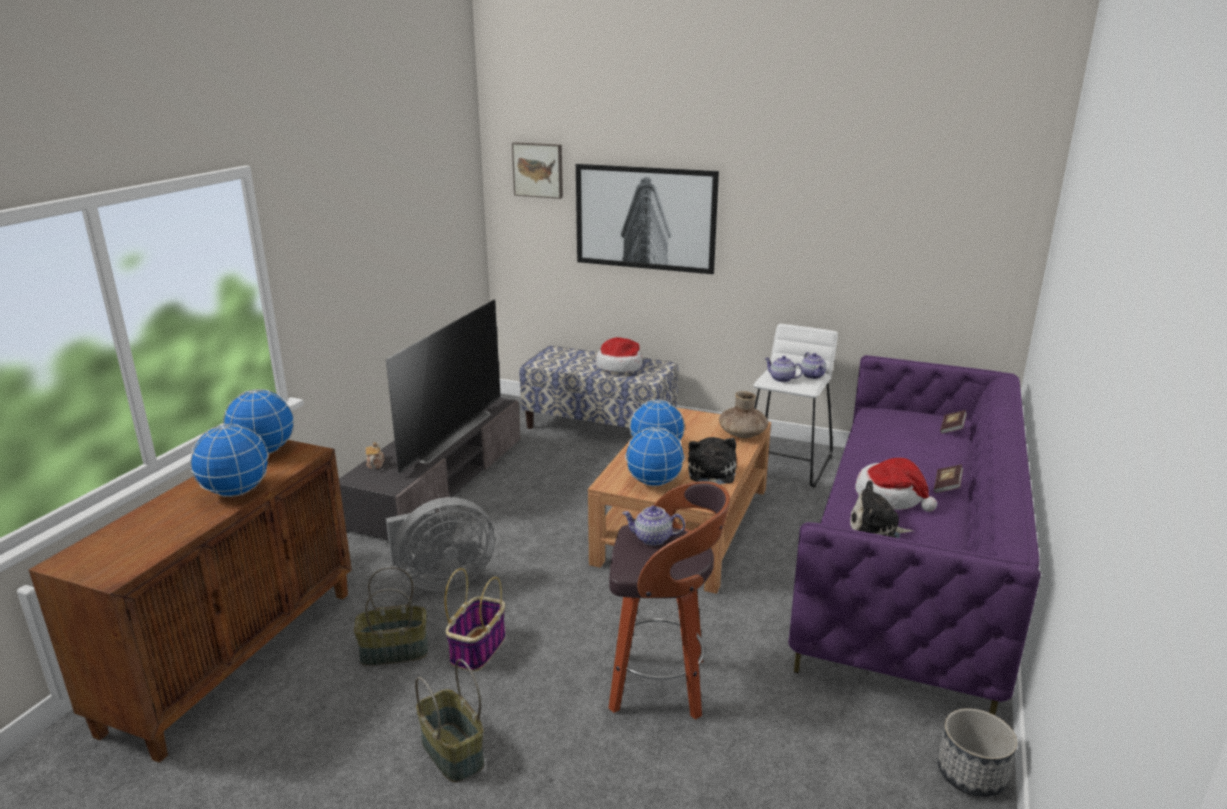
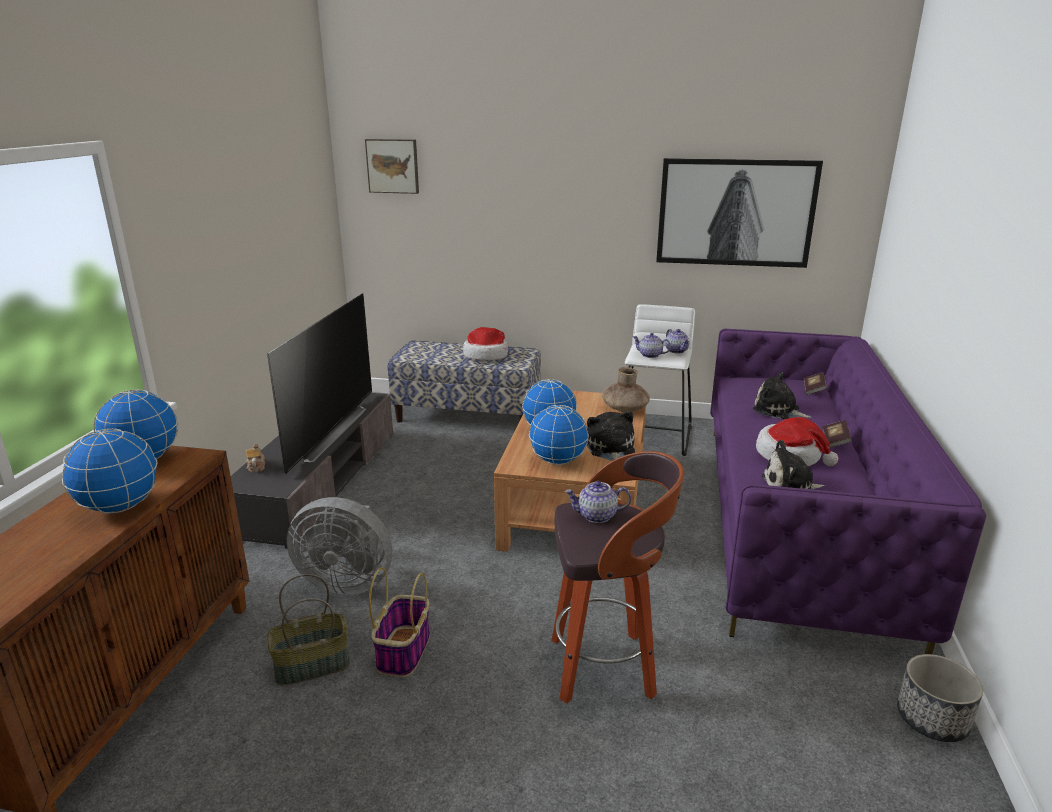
camera: 10 degrees left, 0 degrees up
(442, 580) = (346, 581): grey fan -> grey fan turned 45 degrees clockwise
(451, 752) = (403, 773): basket -> none
(645, 218) = (503, 209): picture -> picture (735, 212)
(902, 448) = (778, 411): none -> plush toy

